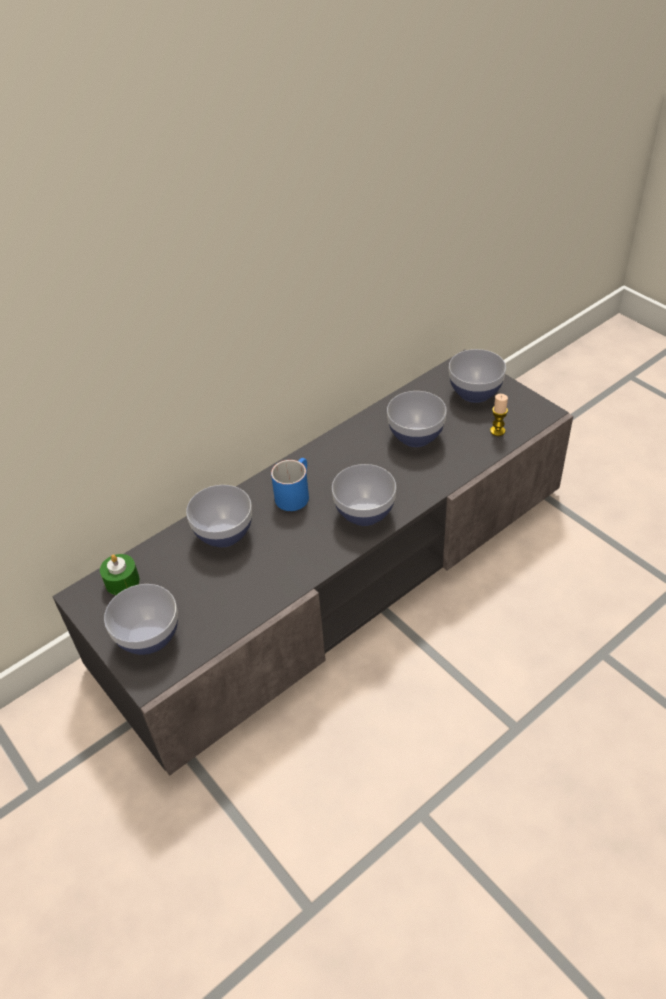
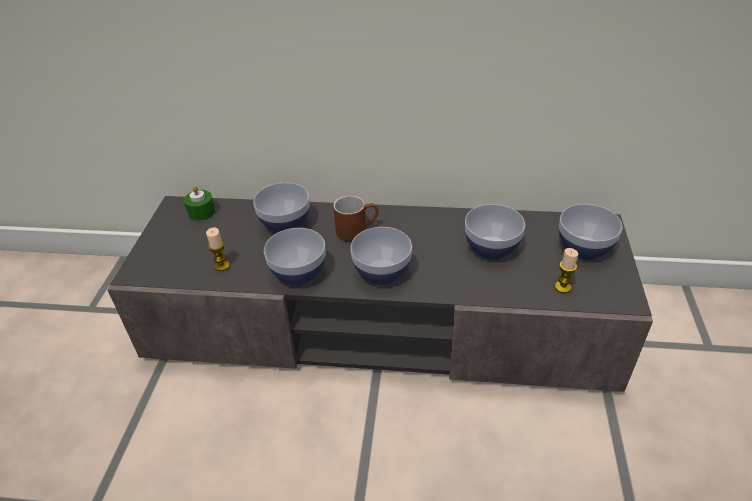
camera: 45 degrees right, 5 degrees down
(149, 637) = (168, 251): bowl -> bowl (298, 273)
(223, 608) = (221, 266): none -> candle
(294, 493) = (357, 230): blue mug -> brown mug

